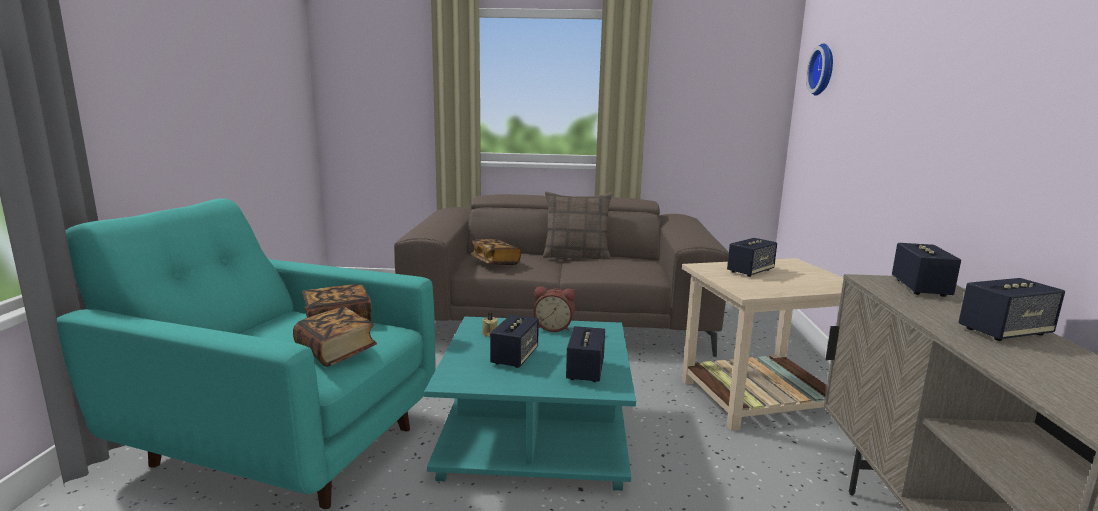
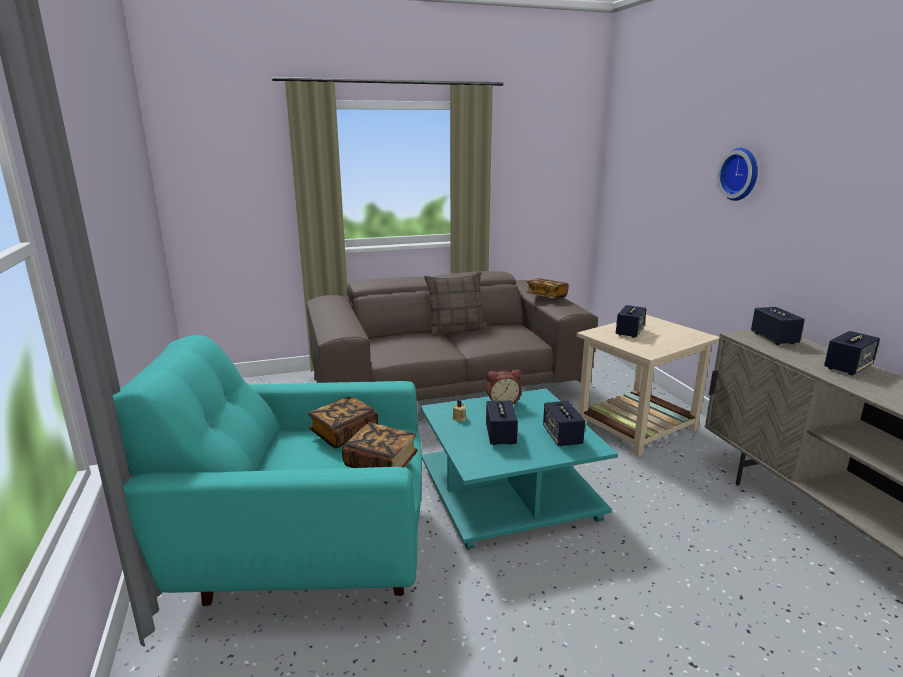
camera: 20 degrees left, 5 degrees up
(495, 262) = (398, 347): book -> book (546, 297)
(824, 69) = (636, 156): wall clock -> wall clock (741, 174)

